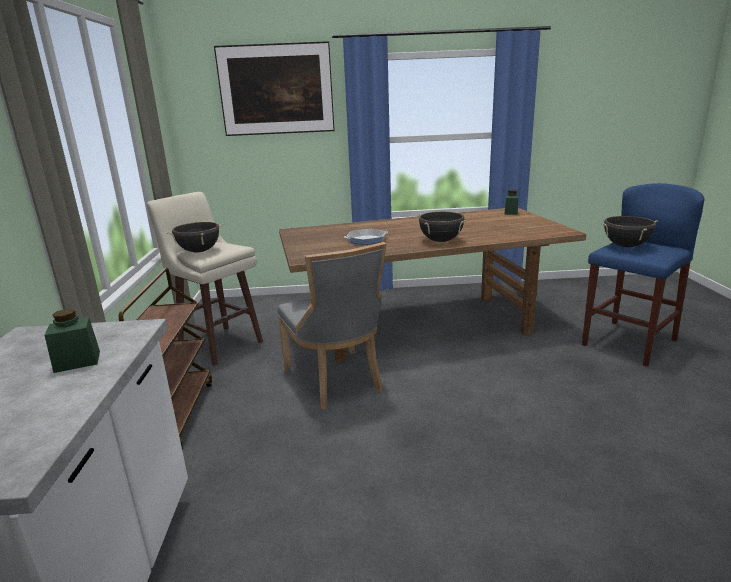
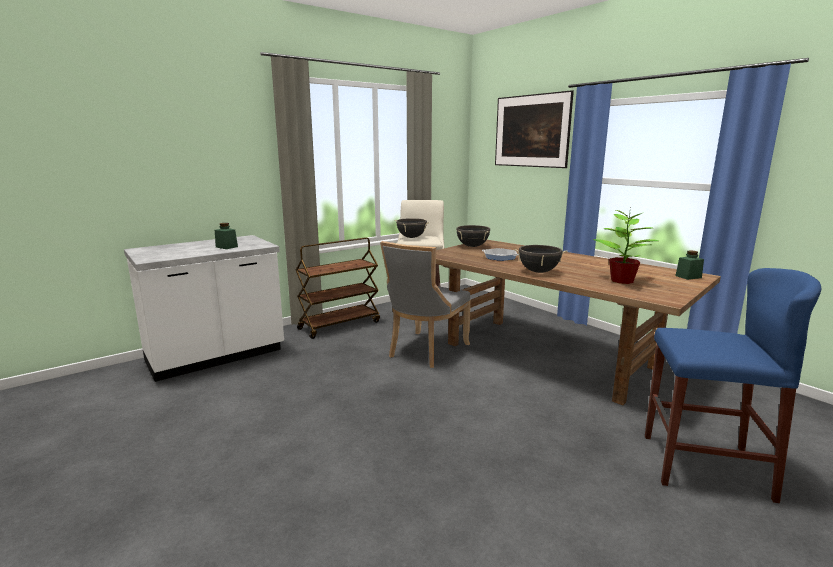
camera: 55 degrees right, 5 degrees down
(502, 228) = (622, 281): none -> potted plant
(625, 246) = (705, 335): black cooking pot -> black cooking pot (472, 246)

